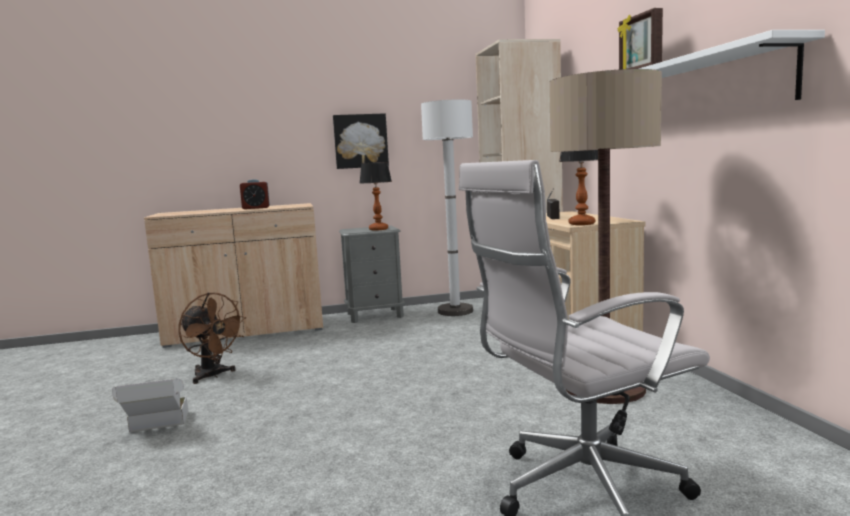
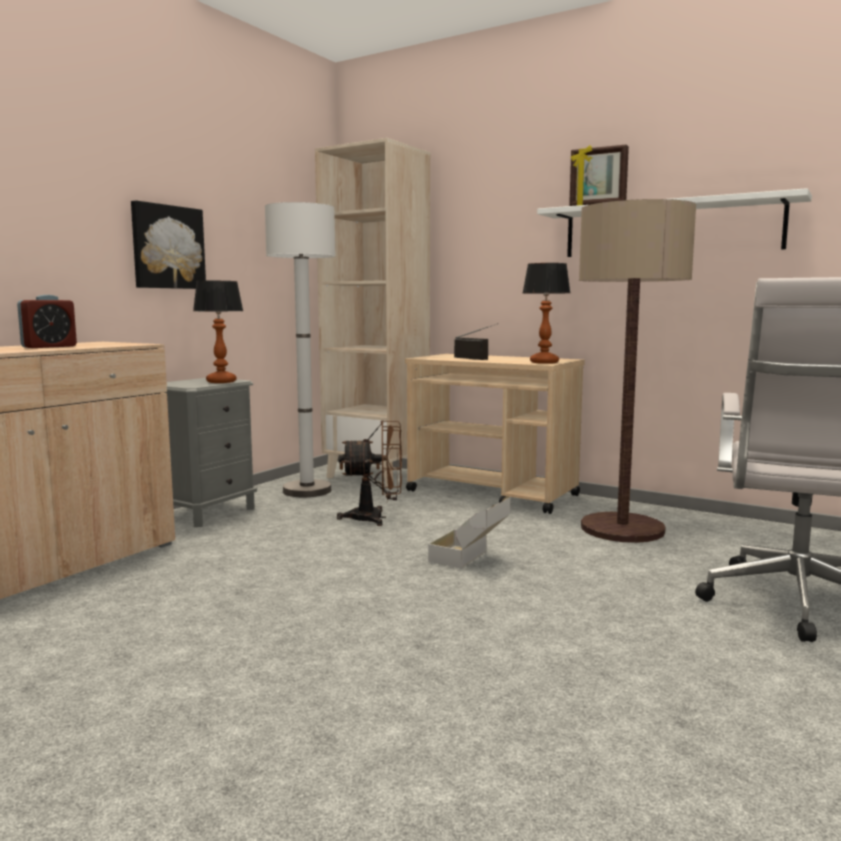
camera: 45 degrees left, 0 degrees up
(157, 427) = (254, 733): cardboard box -> cardboard box (471, 559)
(213, 376) = (150, 643): brown fan -> brown fan (375, 518)

